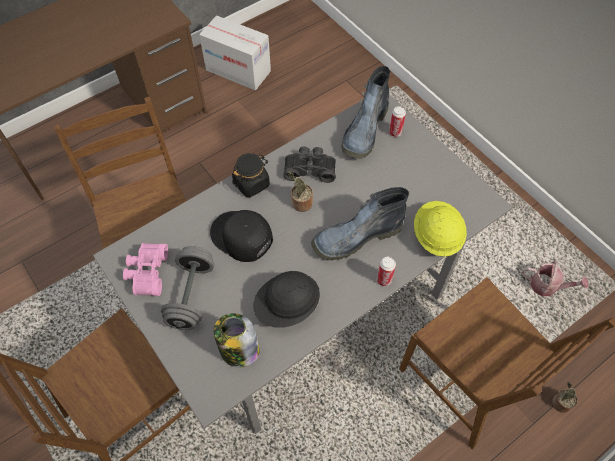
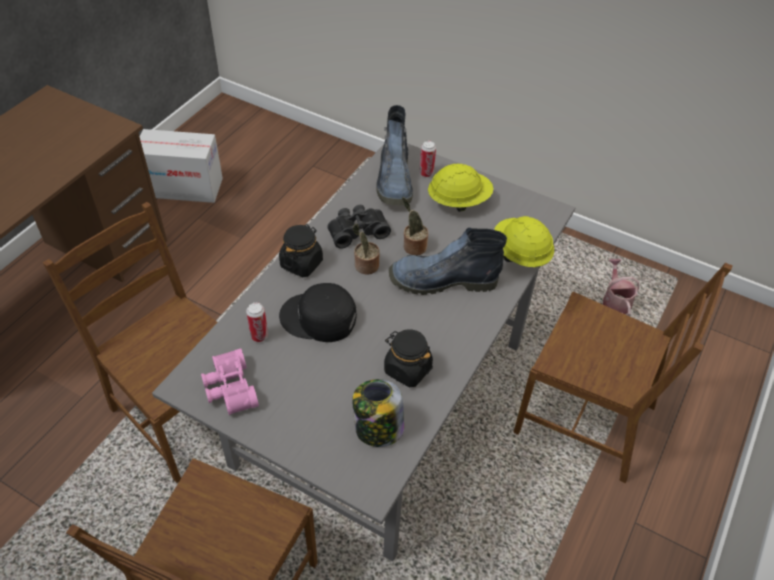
camera: 25 degrees left, 10 degrees down
(191, 295) = (294, 394): grey dumbbell -> none
(287, 307) = (407, 369): black hard hat -> black jar
(356, 238) = (441, 281): boot -> boot turned 45 degrees clockwise
(384, 280) = (491, 310): can -> can (259, 336)
(409, 168) = (458, 201): none -> yellow hard hat
(547, 286) = (615, 301): watering can -> watering can turned 90 degrees counterclockwise
(560, 402) = (682, 405): potted plant -> potted plant (413, 246)

